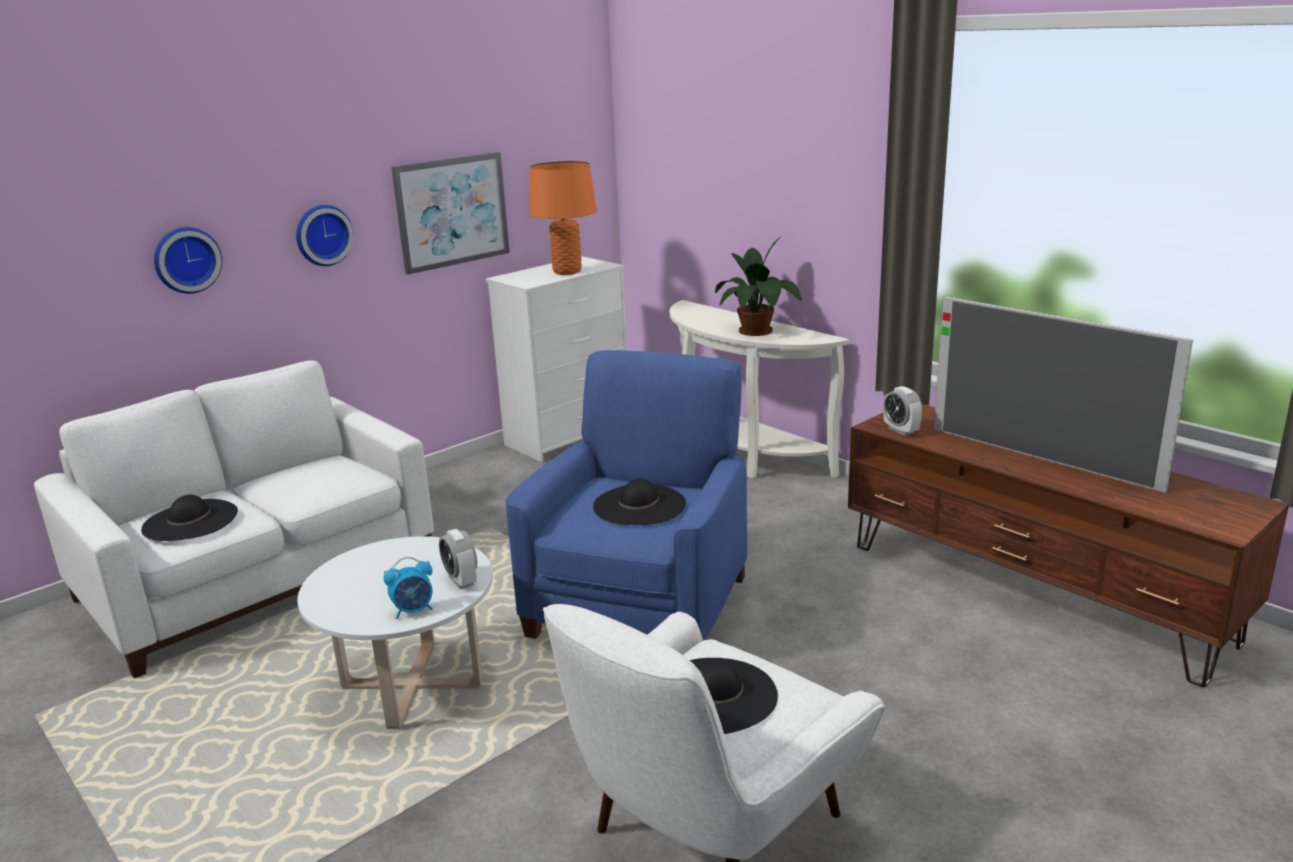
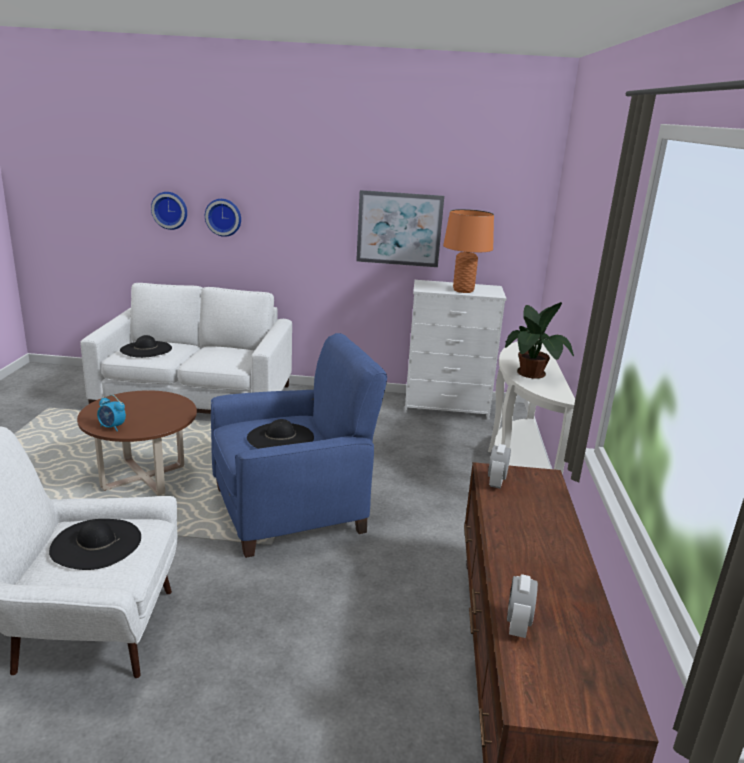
camera: 45 degrees right, 0 degrees up
(322, 235) = (305, 222): wall clock -> wall clock (170, 210)
(412, 686) = (143, 477): white coffee table -> brown coffee table
(461, 580) = (154, 426): alarm clock -> alarm clock (517, 626)
(1040, 458) = (540, 557): television -> none

